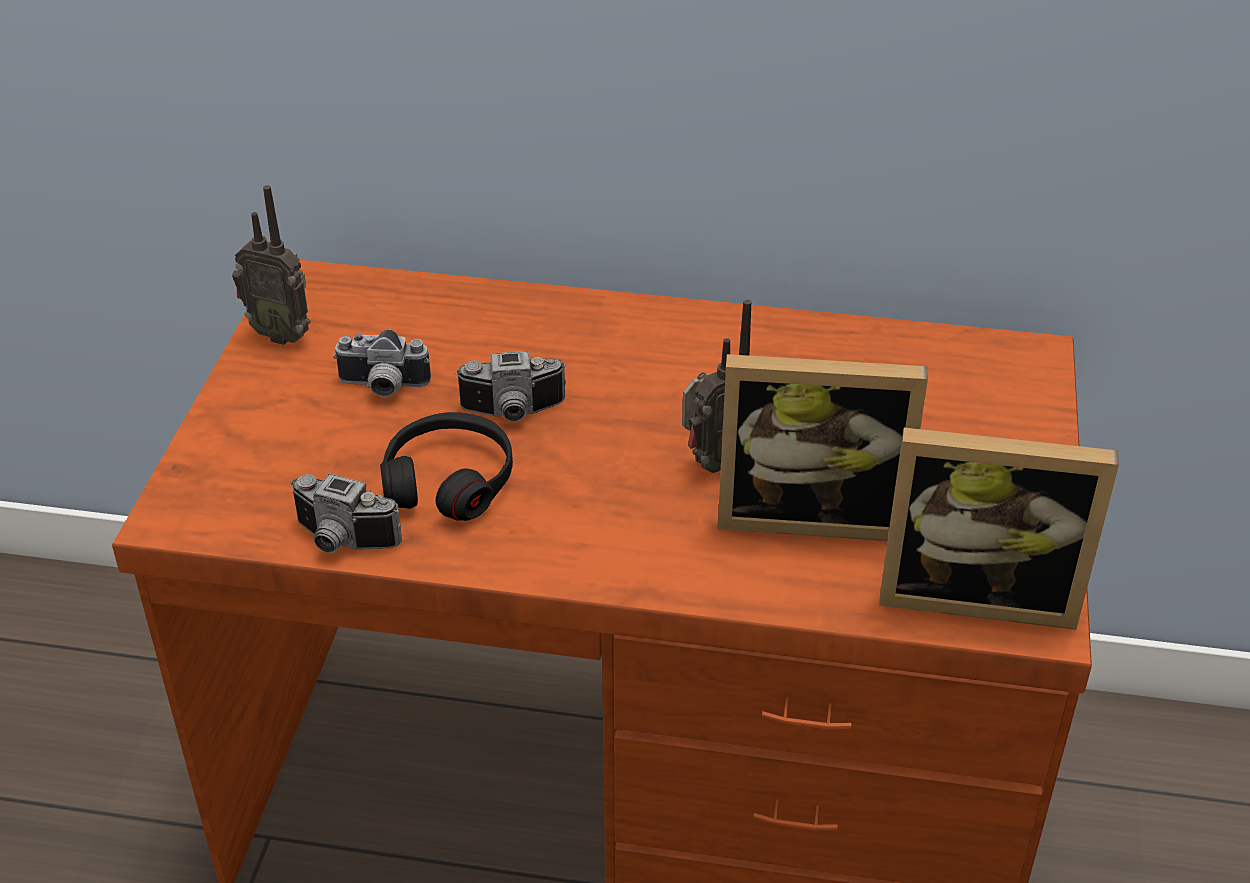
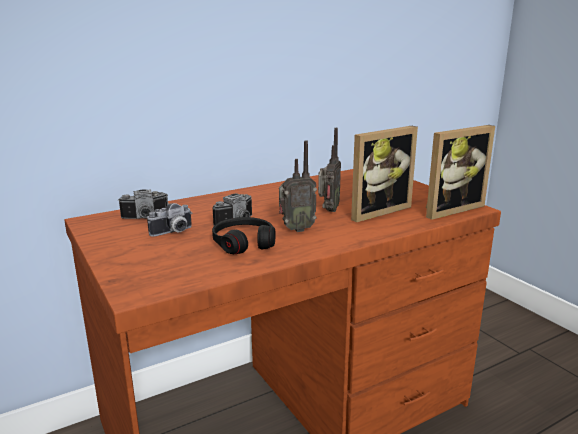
camera: 40 degrees left, 20 degrees down
(281, 334) = (102, 234): radio -> radio (296, 229)
(341, 542) = (229, 271): camera -> camera (145, 218)

